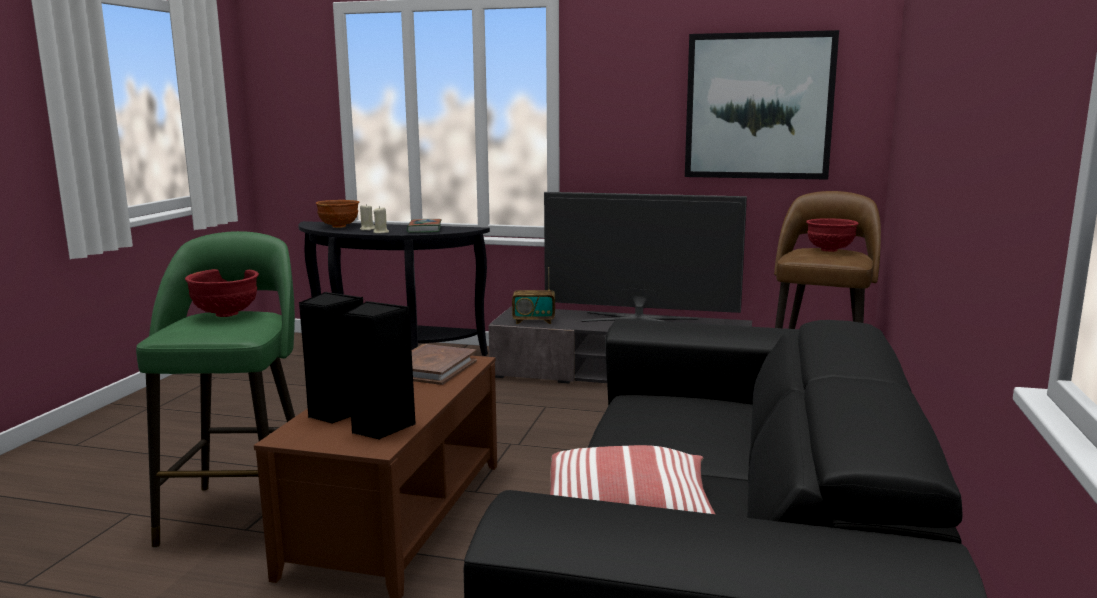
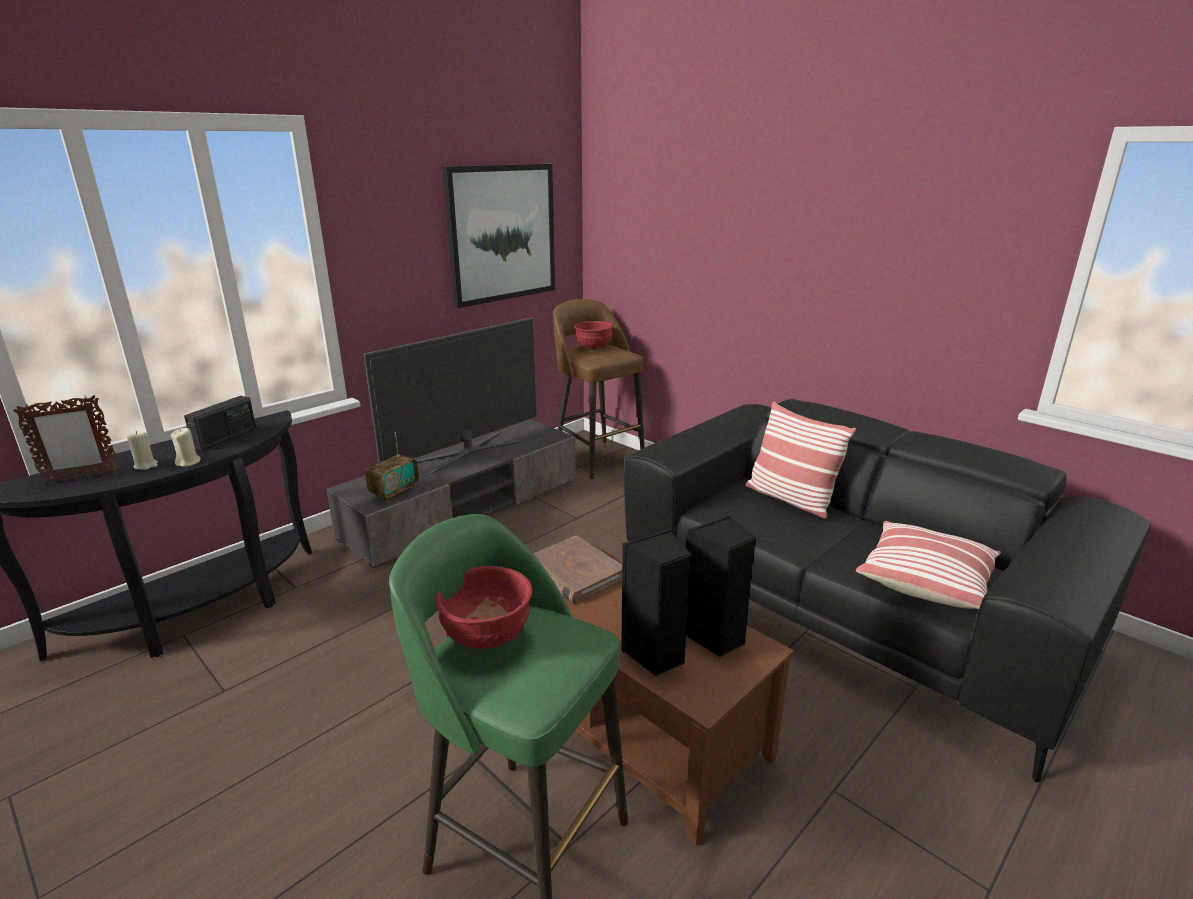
camera: 60 degrees left, 10 degrees up
(339, 226) = (81, 477): brown bowl -> picture frame
(424, 229) = (225, 438): book -> radio
(728, 426) = (790, 499): none -> pillow

